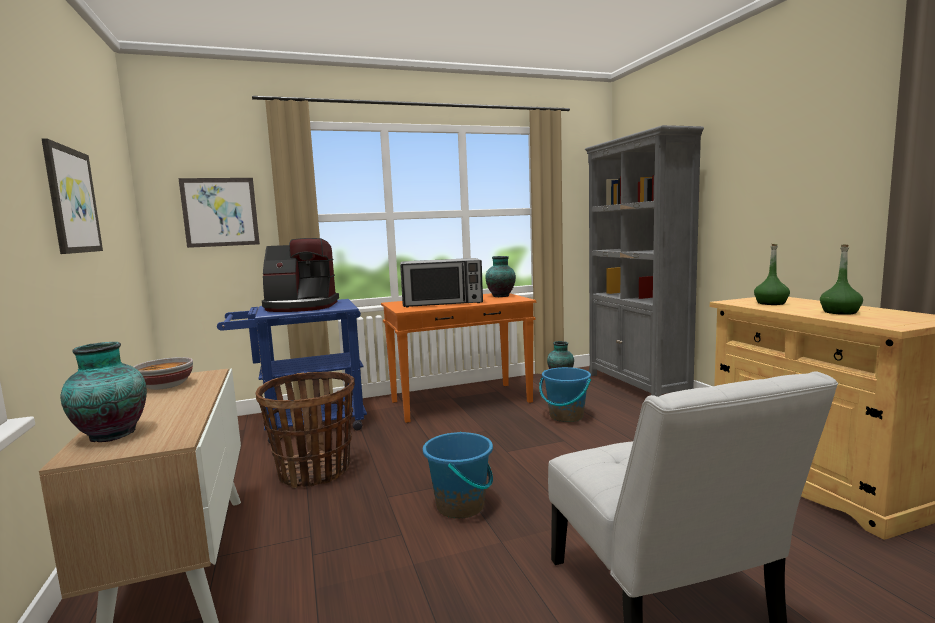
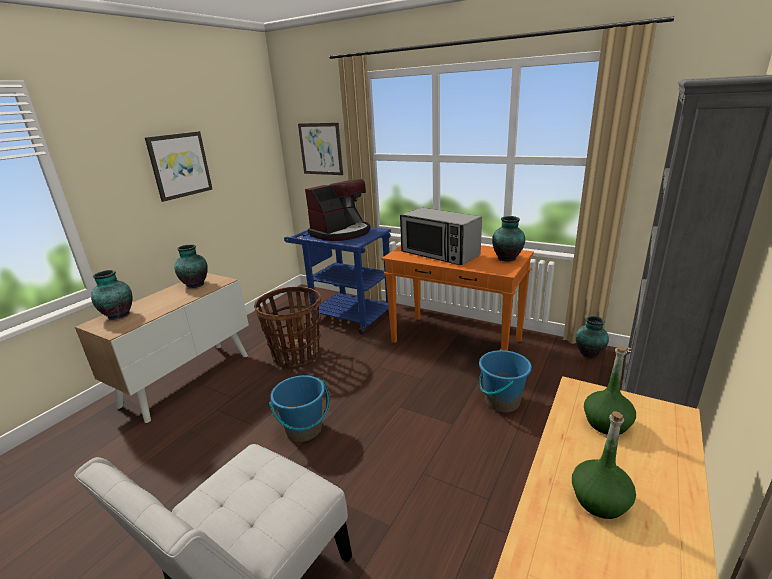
camera: 50 degrees right, 15 degrees up
(165, 386) = (195, 284): bowl -> vase
(301, 307) = (341, 233): coffee machine -> coffee machine turned 90 degrees counterclockwise

